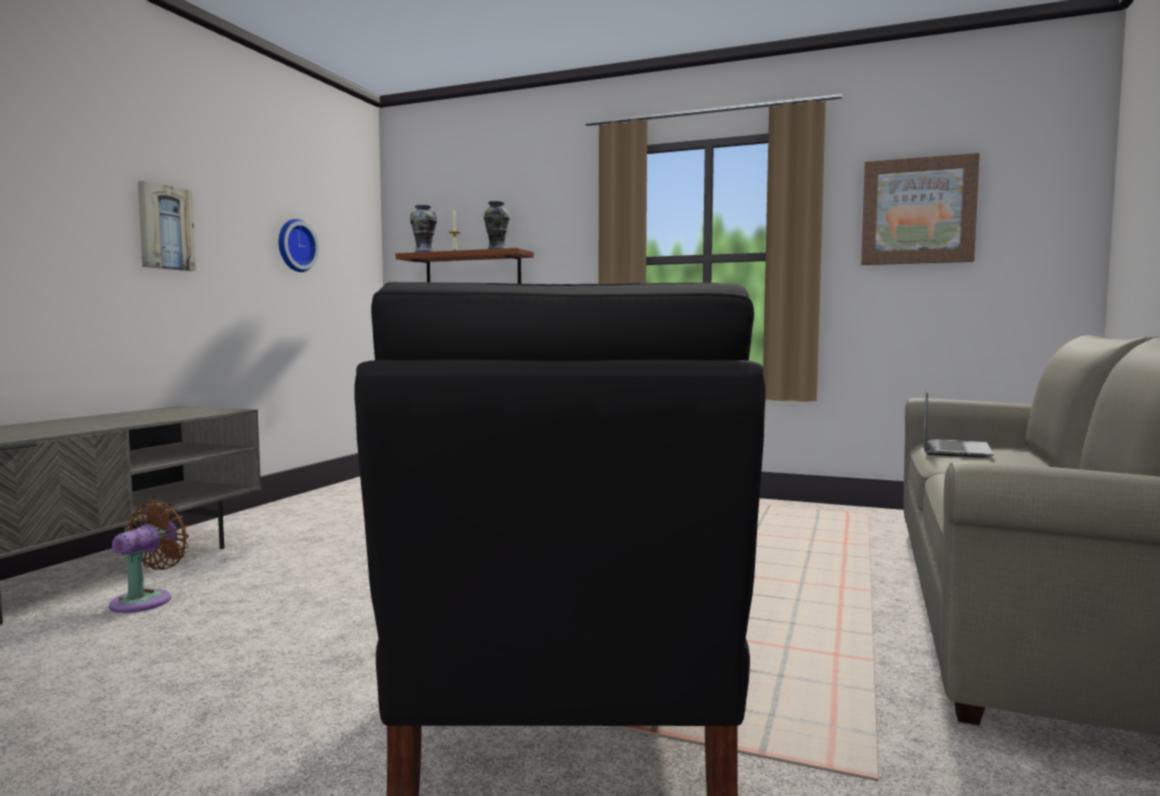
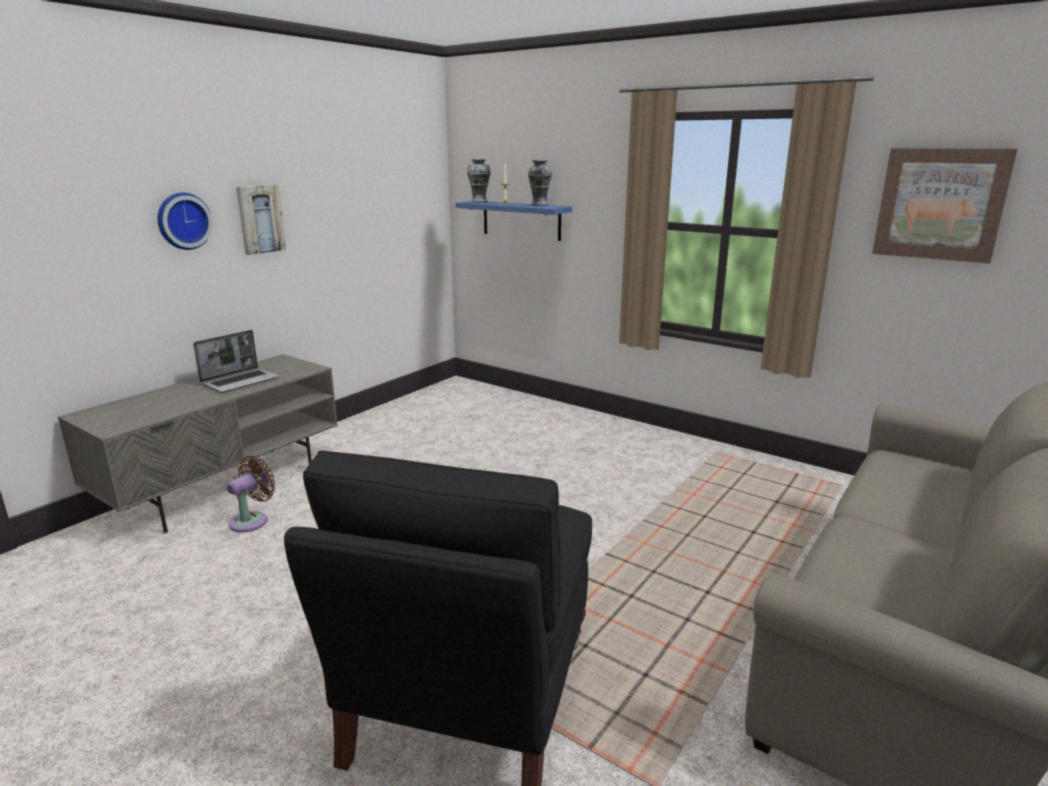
camera: 15 degrees right, 15 degrees up
(294, 245) = (368, 207): wall clock -> wall clock (183, 221)
(473, 272) = (521, 220): brown shelf -> blue shelf
(953, 450) = (895, 472): laptop -> laptop (241, 381)

